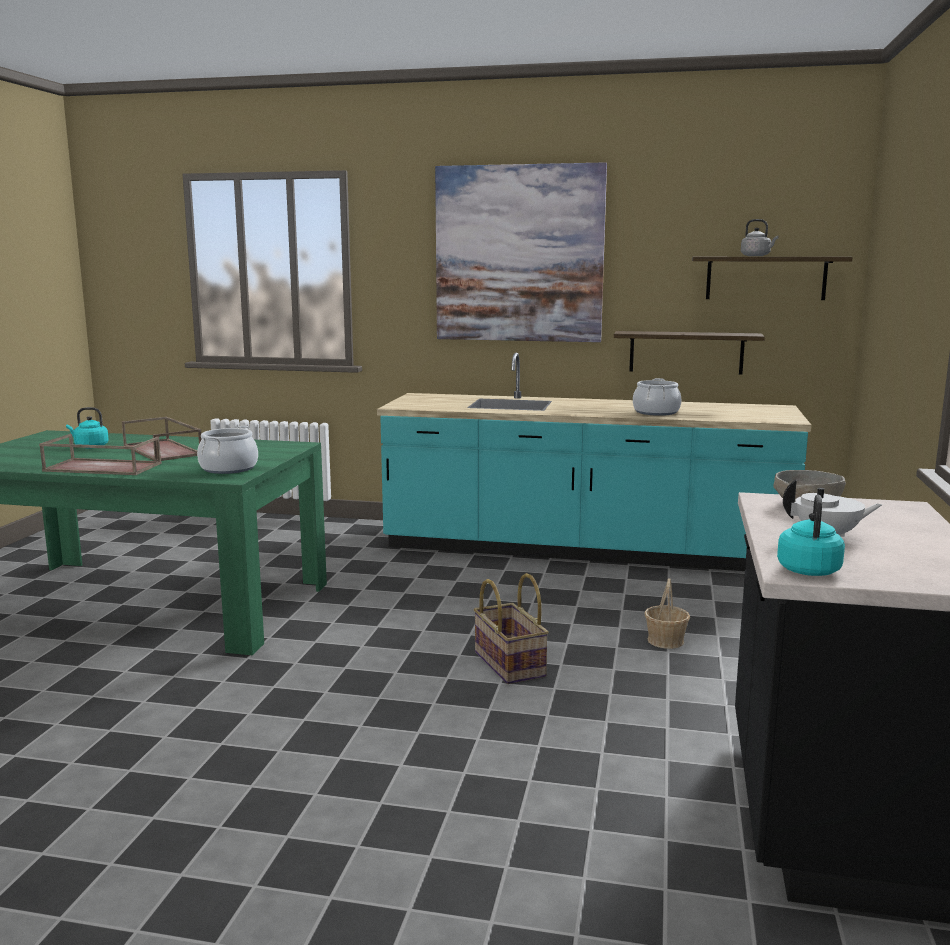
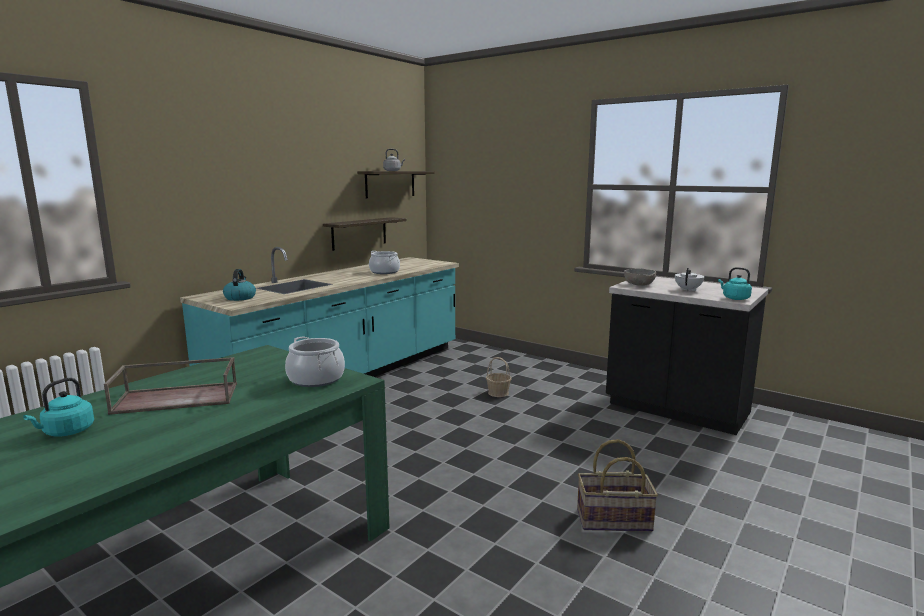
camera: 65 degrees left, 0 degrees up
(101, 467) = (210, 429): brown tray -> none
(429, 402) = (240, 297): none -> kettle
(508, 664) = (492, 437): basket -> basket (613, 521)
(519, 254) = (256, 169): picture -> none

